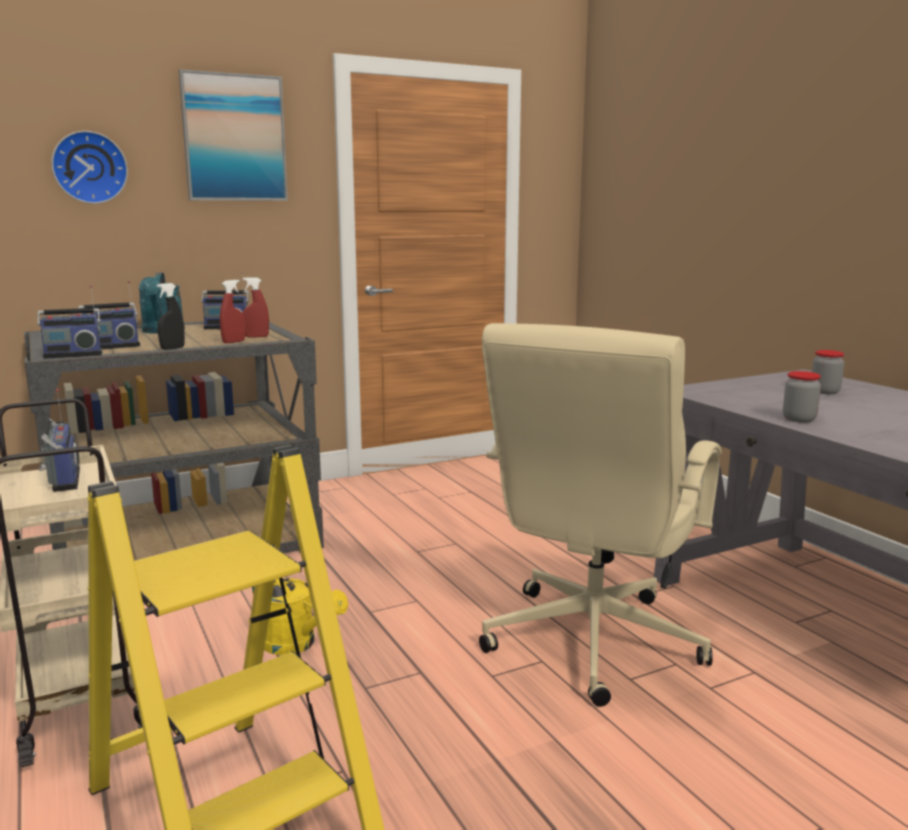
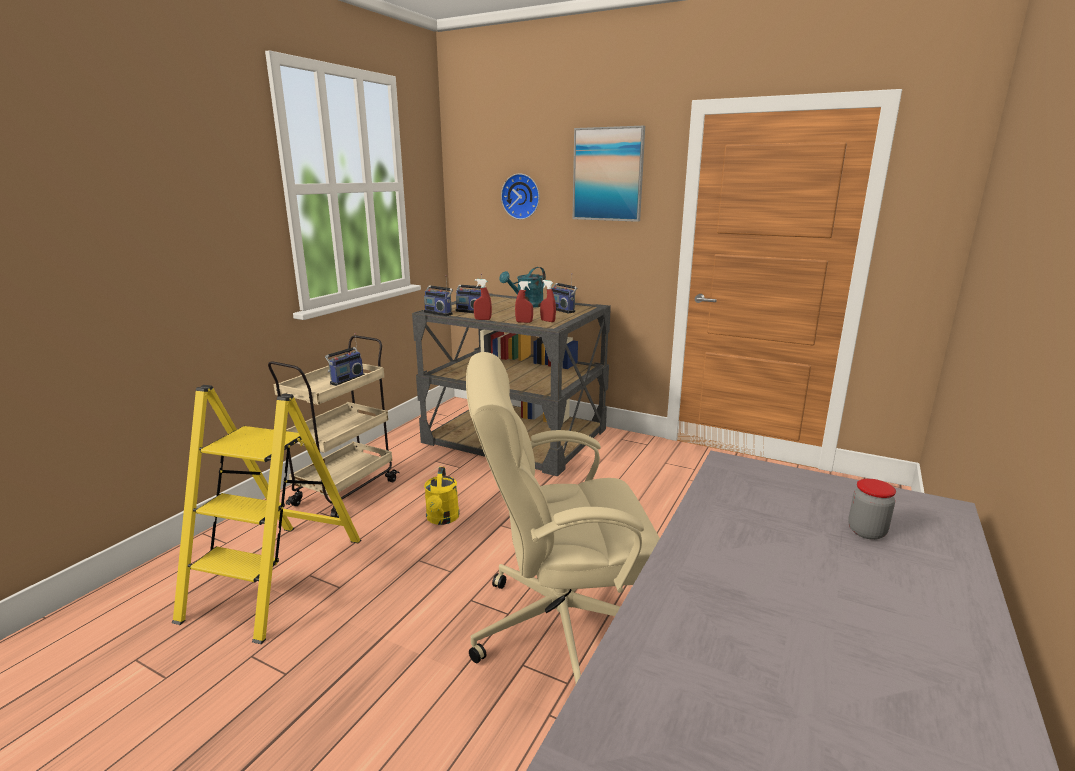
camera: 55 degrees right, 5 degrees up
(172, 348) = (482, 319): black spray bottle -> red spray bottle
(799, 419) = (704, 534): jar -> none

